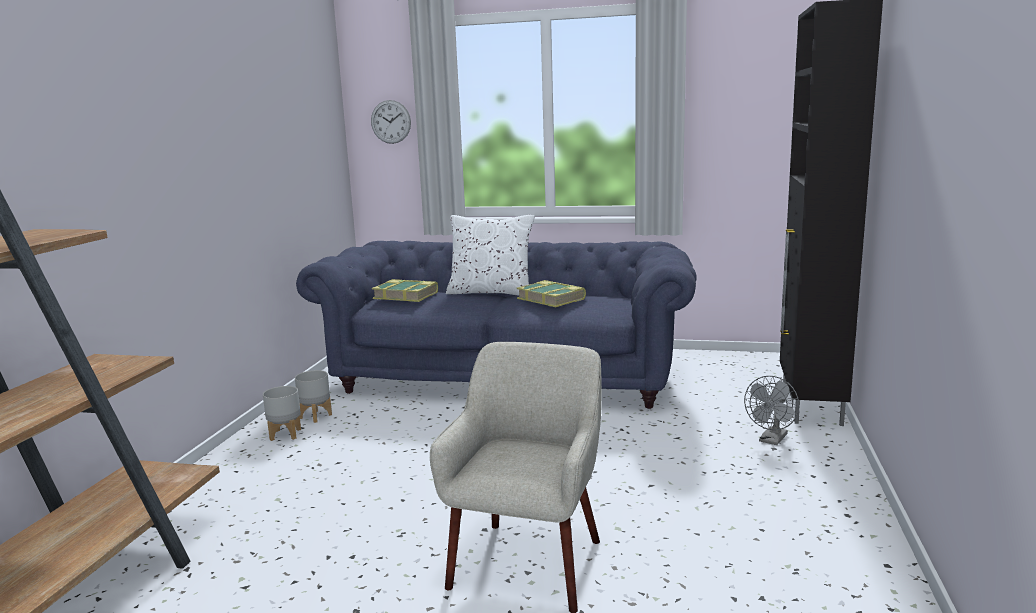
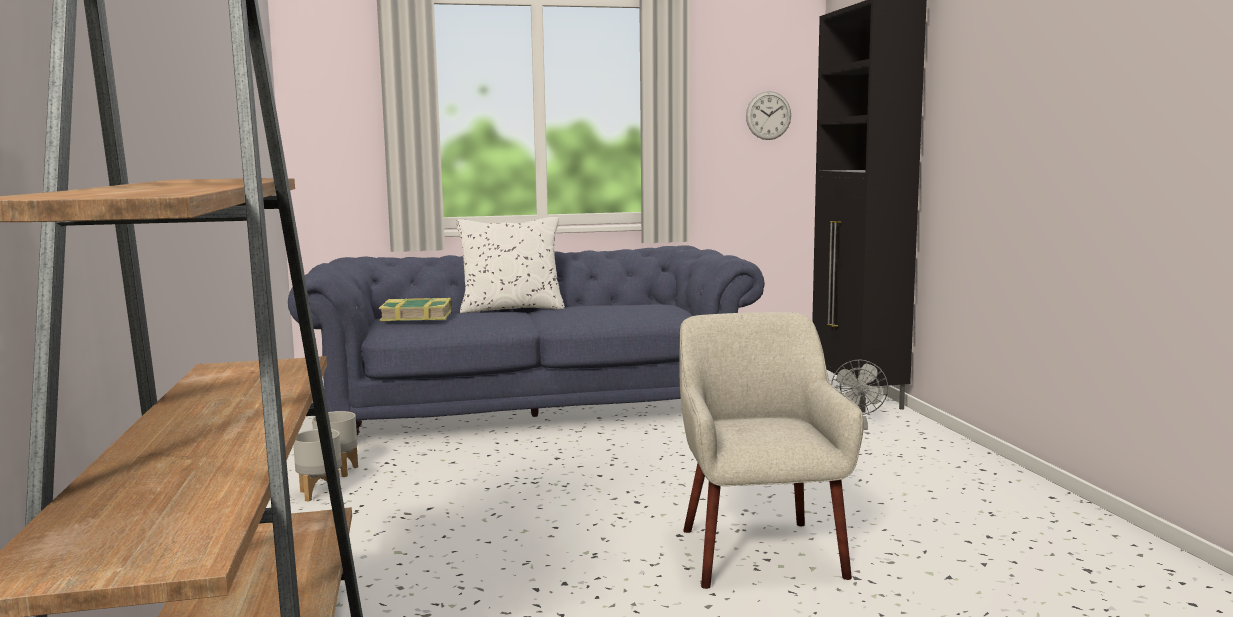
camera: 25 degrees left, 5 degrees down
(390, 122) = (342, 113): wall clock -> wall clock (768, 115)
(551, 299) = (596, 308): book -> none

